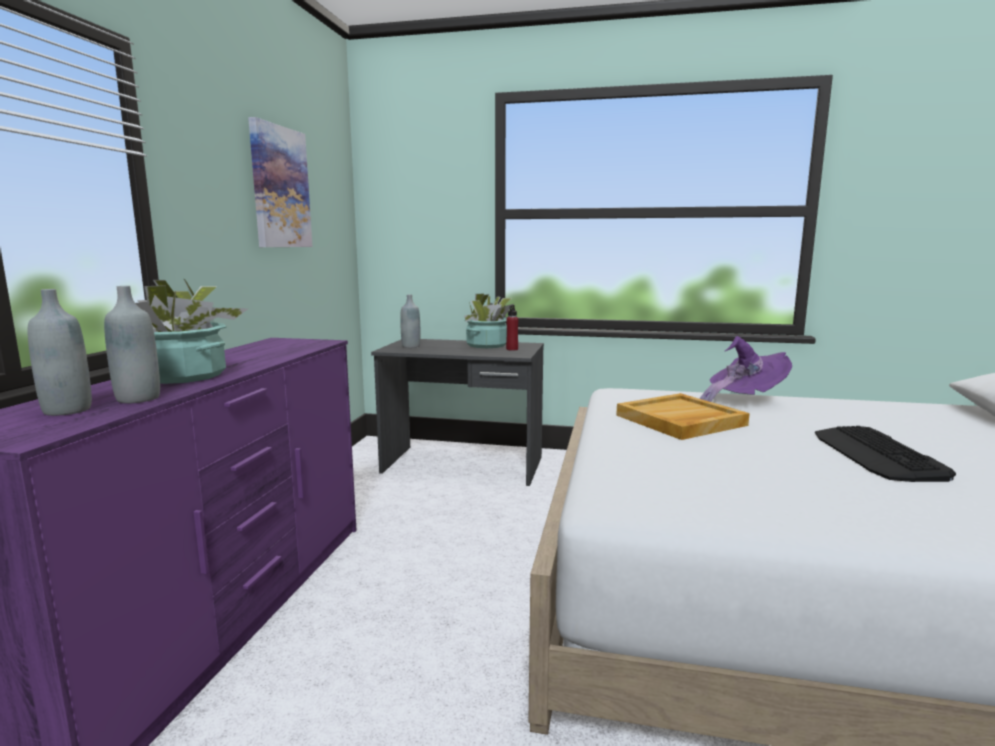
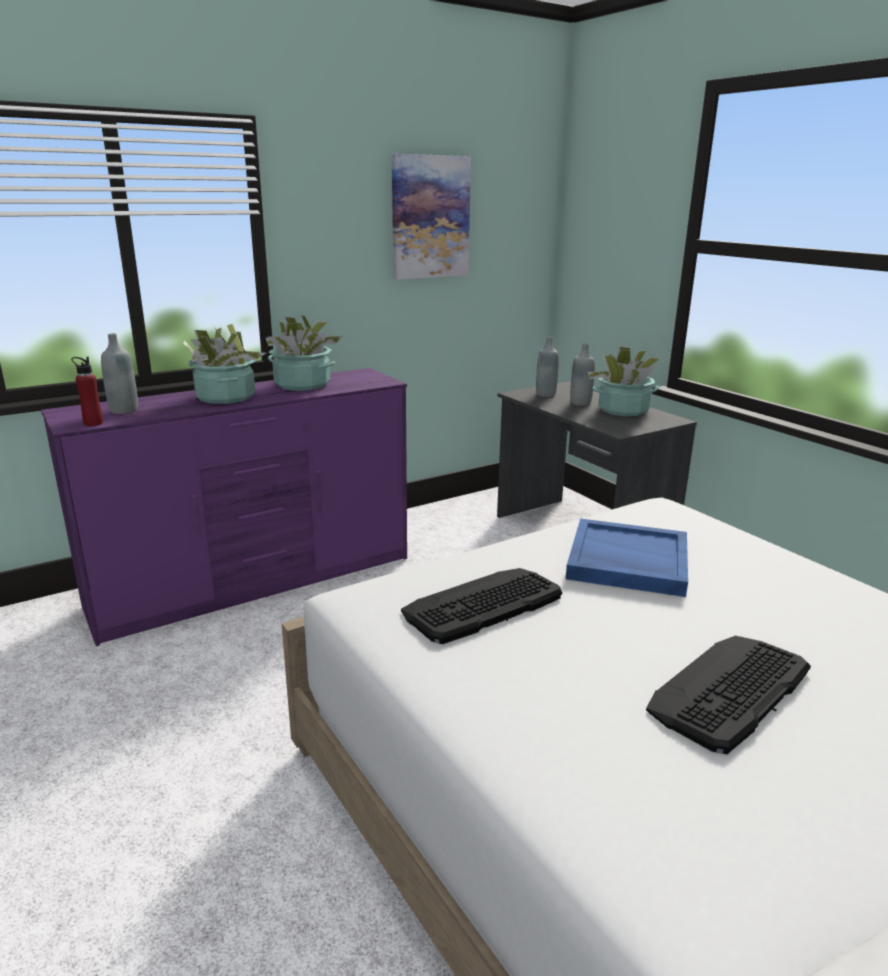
camera: 45 degrees right, 10 degrees up
(138, 398) = (164, 411): grey bottle -> grey bottle (580, 403)
(245, 355) = (302, 384): none -> potted plant
(512, 349) = (633, 422): red bottle -> red bottle (93, 423)
(680, 420) = (626, 561): beige tray -> blue tray
(686, 471) = (482, 604): none -> keyboard
(743, 400) = (782, 570): purple hat -> none

